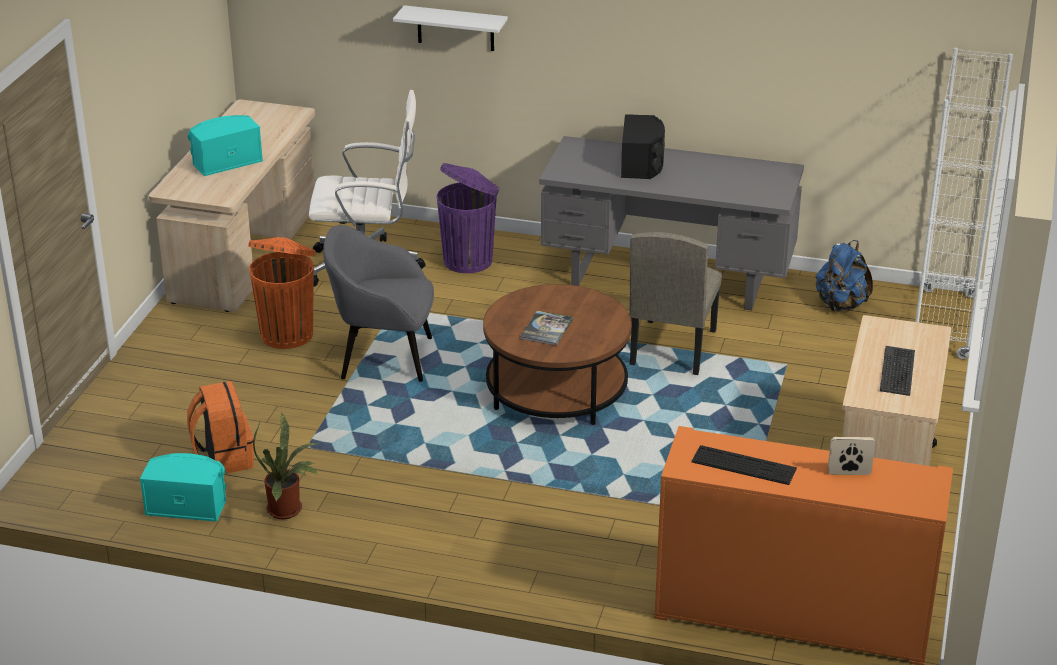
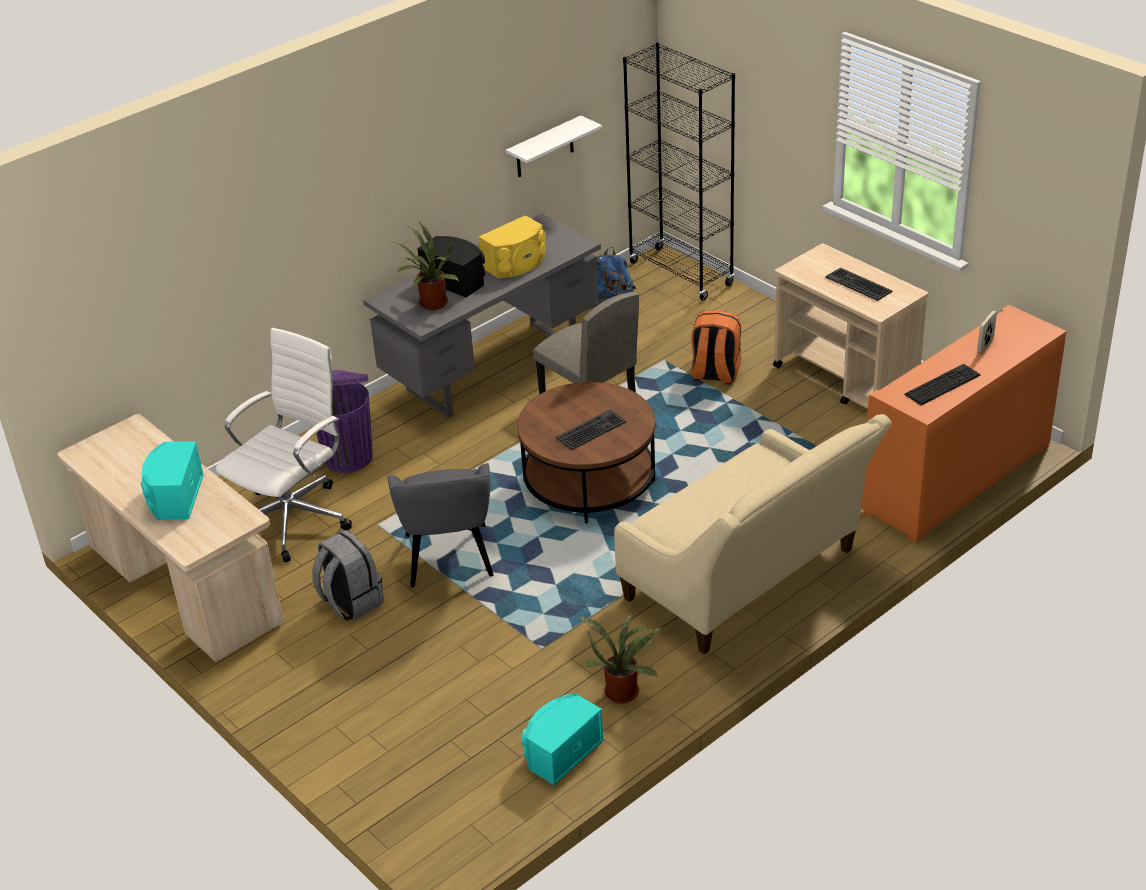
camera: 55 degrees left, 5 degrees up
(223, 458) = (511, 706): orange backpack -> orange backpack (715, 374)
(287, 333) = (350, 602): orange trash can -> grey backpack
(383, 358) = (449, 557): grey armchair -> grey armchair turned 45 degrees counterclockwise
(455, 28) = (250, 255): white shelf -> white shelf (544, 148)
(498, 530) = (749, 580): none -> beige sofa
(546, 329) = (591, 430): book -> keyboard
(591, 166) = (430, 304): none -> potted plant
(703, 181) = (516, 264): none -> yellow speaker
(944, 324) = (681, 274): white bookcase -> black bookcase

